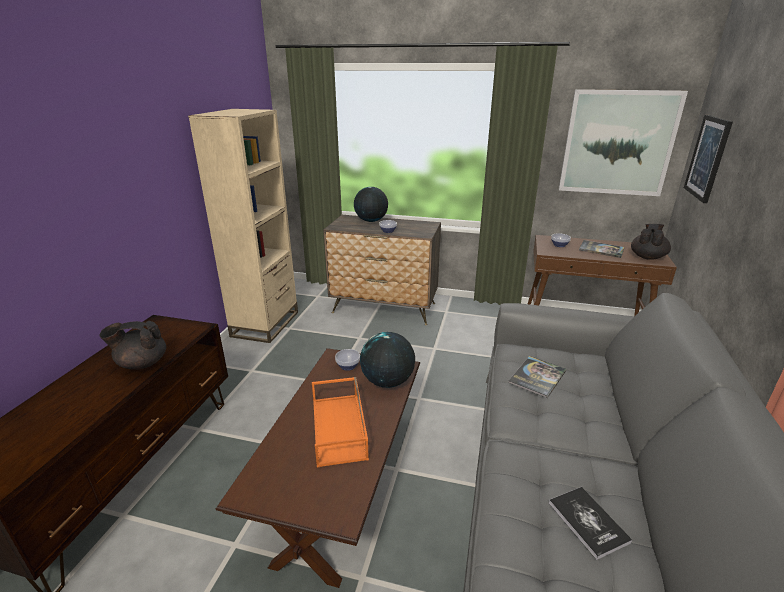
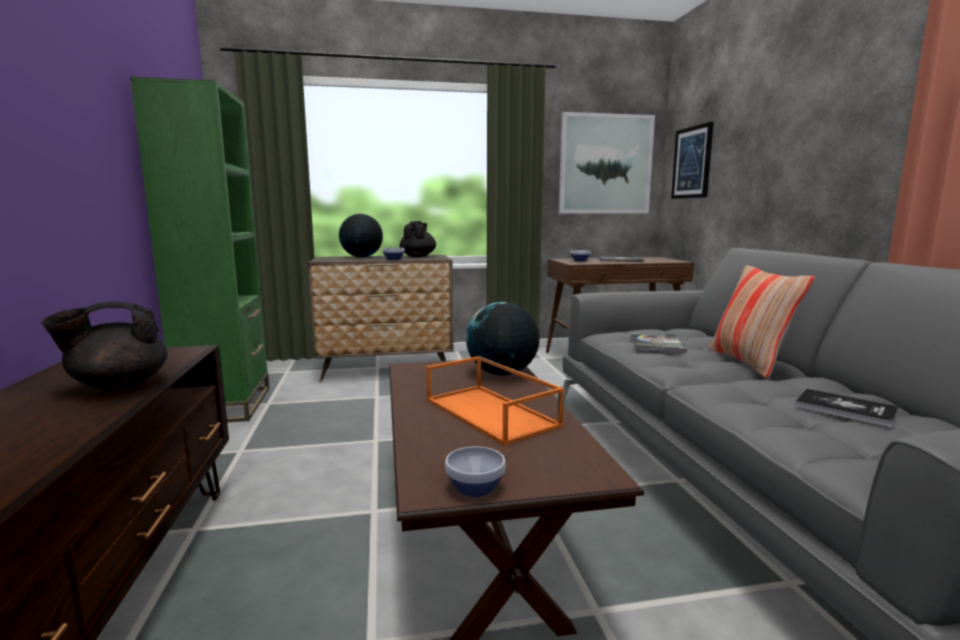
camera: 25 degrees left, 15 degrees down
(265, 324) = (227, 405): beige bookcase -> green bookcase
(348, 366) = (438, 371): bowl -> bowl (477, 488)
(592, 427) = (749, 362): none -> pillow
(647, 257) = (663, 260): black teapot -> black teapot (418, 256)

